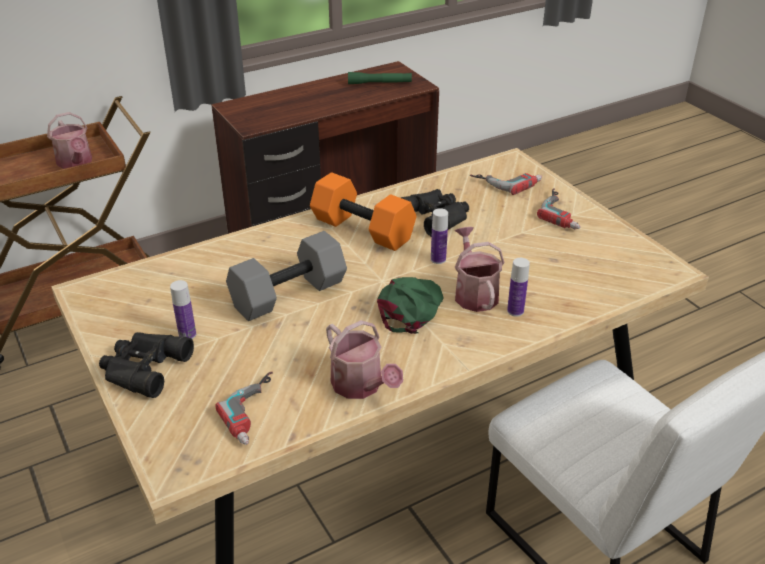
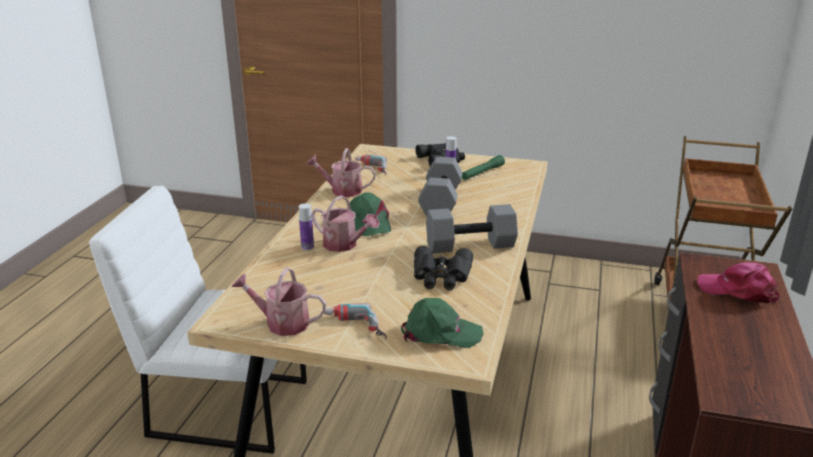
camera: 135 degrees right, 10 degrees down
(76, 163) = (720, 205): watering can -> watering can (282, 323)
(281, 105) = (738, 291): none -> pink cap
(364, 229) = (469, 246): orange dumbbell -> grey dumbbell
(379, 83) = (754, 373): green flashlight -> green flashlight (482, 173)
(438, 259) = (394, 251): bottle -> none
(506, 181) = (440, 333): power drill -> green cap

